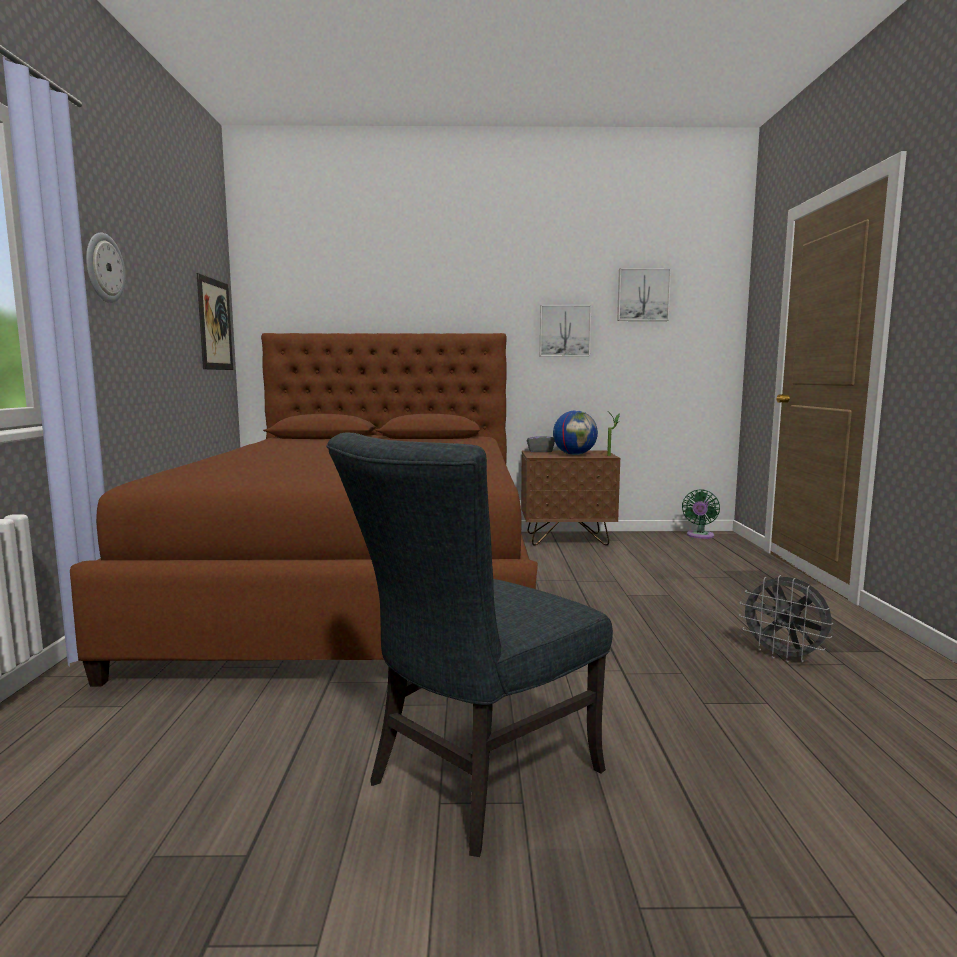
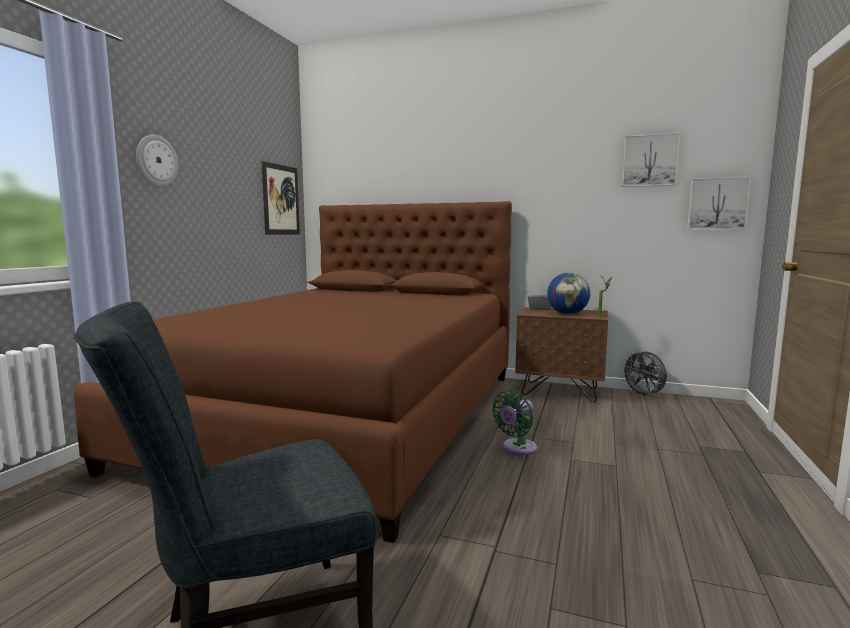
camera: 20 degrees right, 0 degrees up
(564, 331) = (569, 198): picture -> picture (717, 204)
(699, 536) = (702, 402): green fan -> green fan (517, 448)
(784, 657) = (693, 568): grey fan -> grey fan (643, 396)

